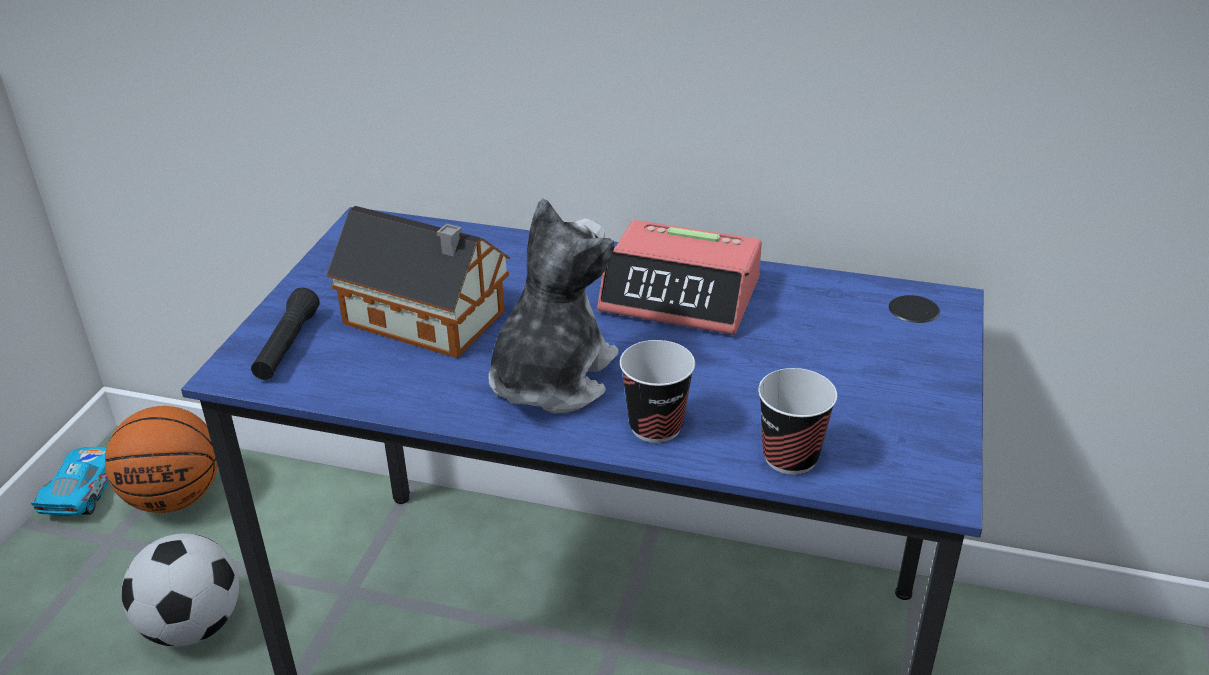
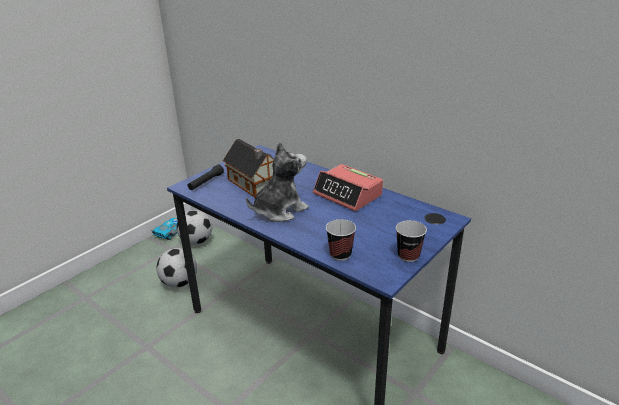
camera: 25 degrees right, 5 degrees down
(174, 497) = (196, 241): basketball -> football
(656, 426) = (302, 233): cup -> cup (408, 256)

